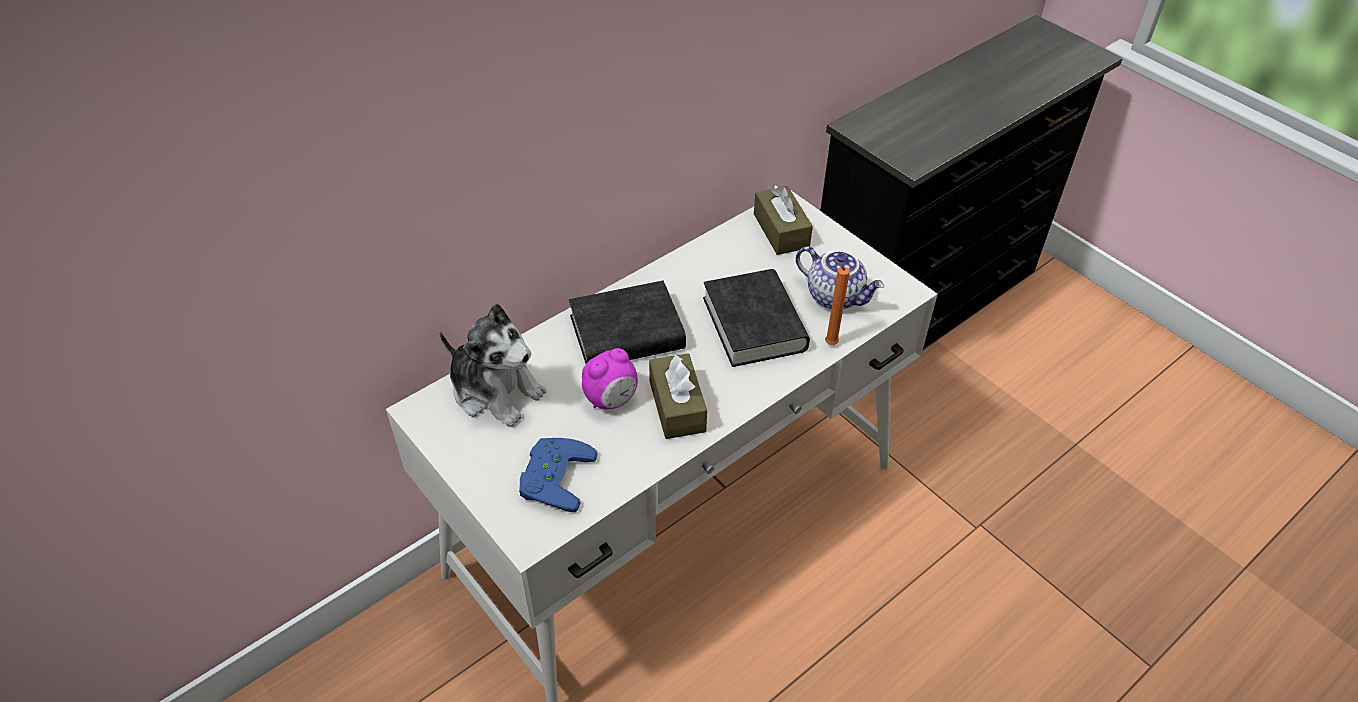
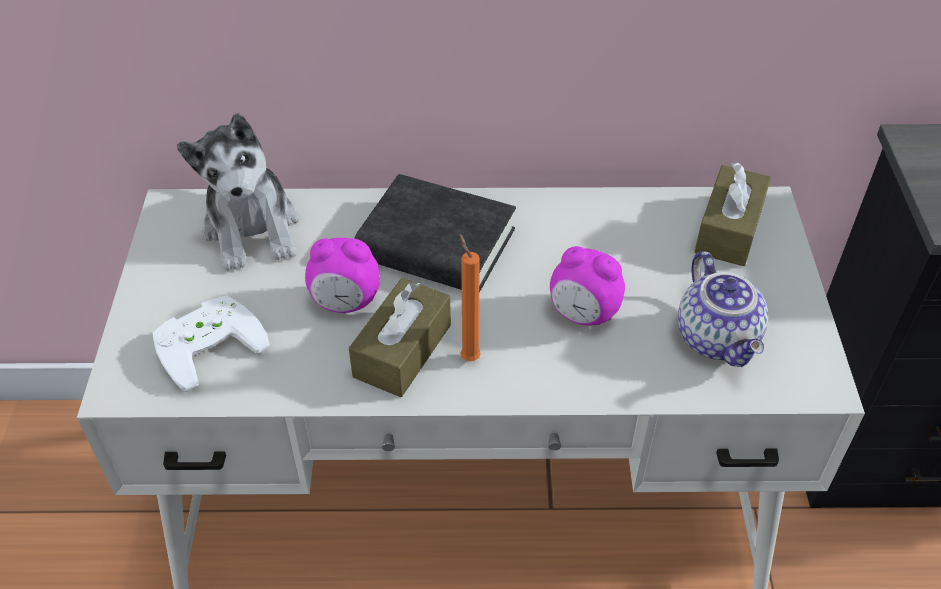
camera: 40 degrees right, 0 degrees up
(552, 476) = (207, 342): blue game controller -> white game controller
(754, 324) = (583, 314): black book -> alarm clock
(828, 343) = (650, 387): orange candle -> orange candle (468, 356)

